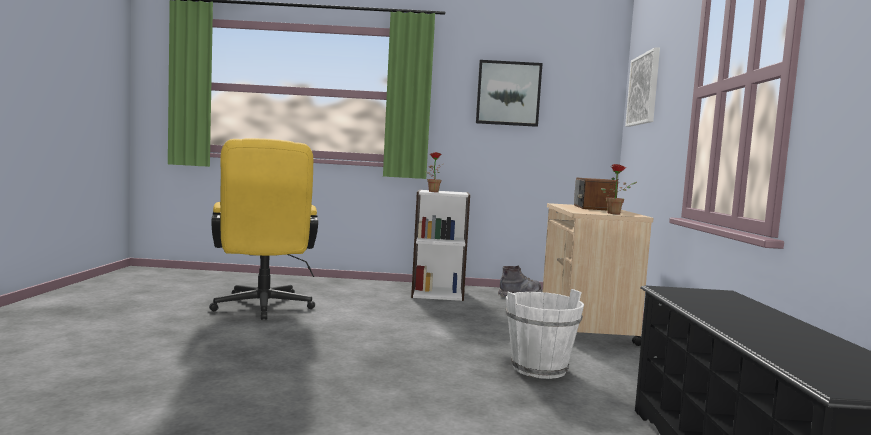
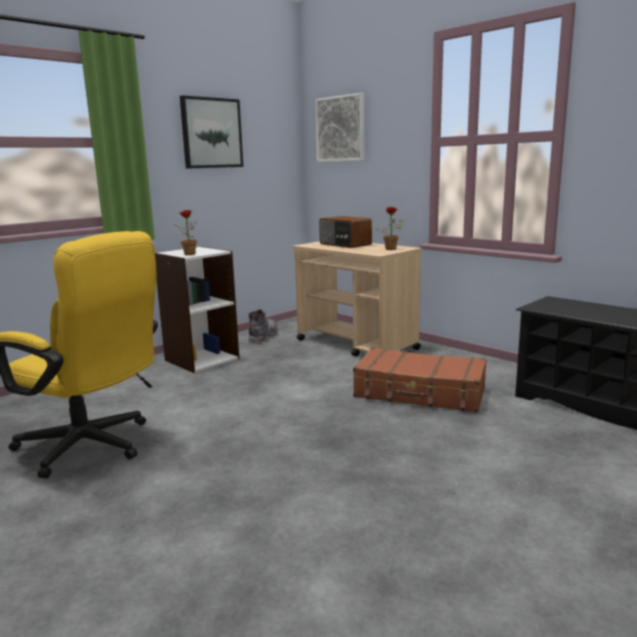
camera: 45 degrees left, 10 degrees up
(539, 369) = (420, 393): white bucket -> brown suitcase

